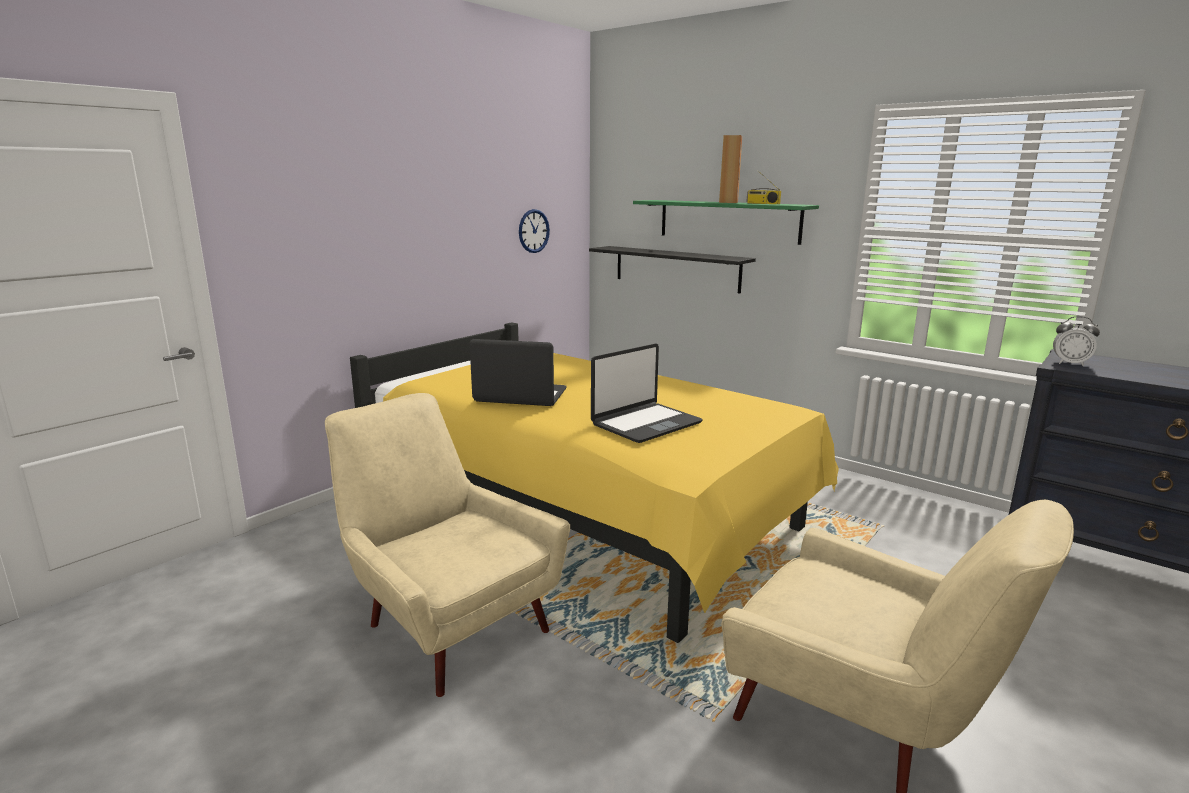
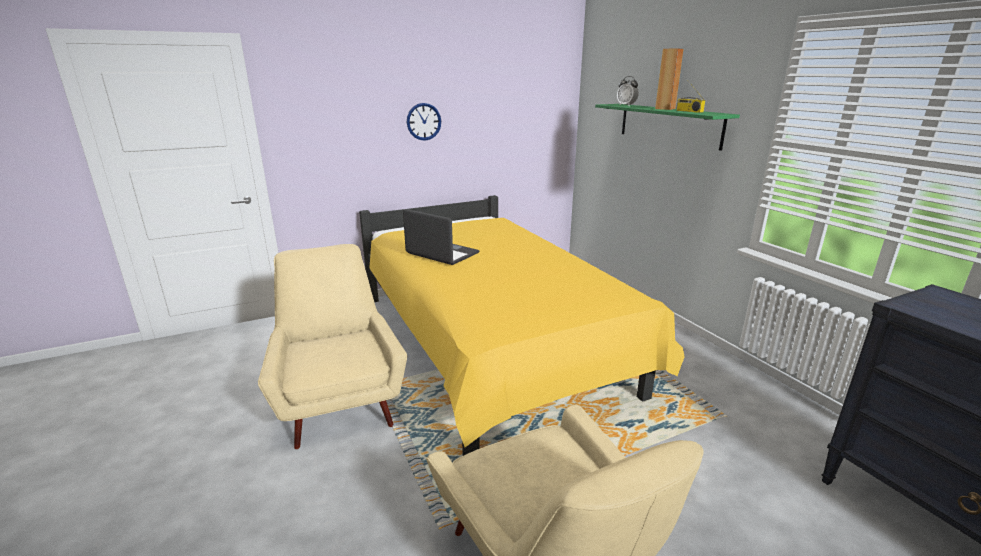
camera: 25 degrees right, 5 degrees up
(533, 231) = (521, 126): wall clock -> wall clock (424, 121)
(645, 424) = (499, 291): laptop -> none
(676, 268) = (629, 163): black shelf -> none
(1070, 363) = (924, 304): alarm clock -> alarm clock (626, 105)

